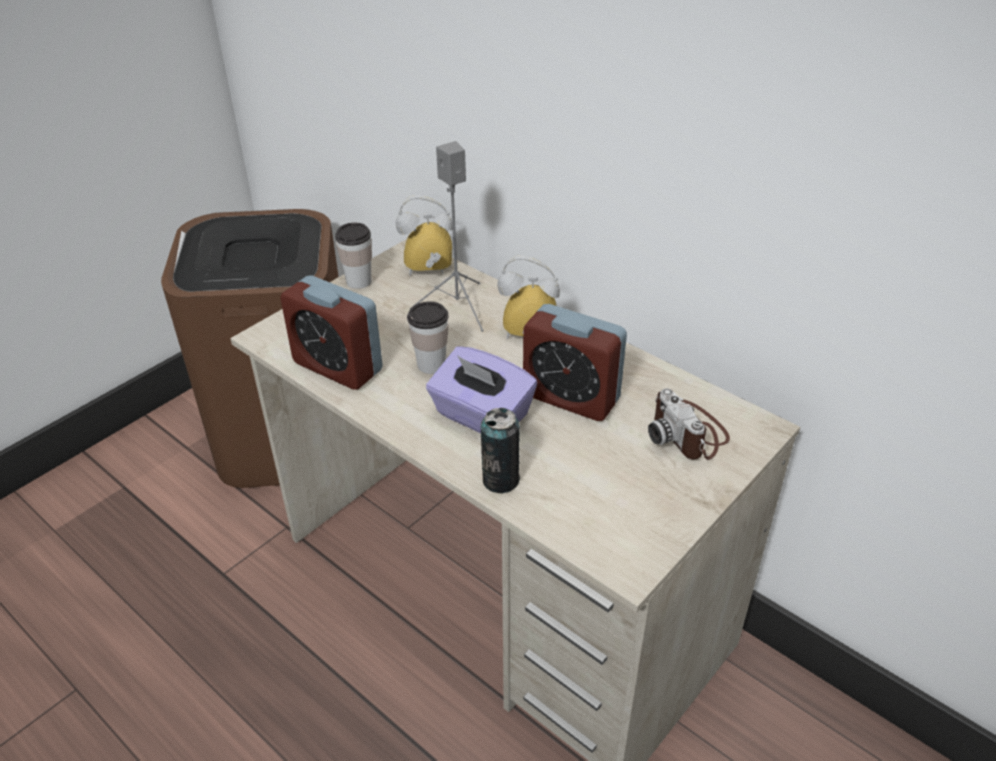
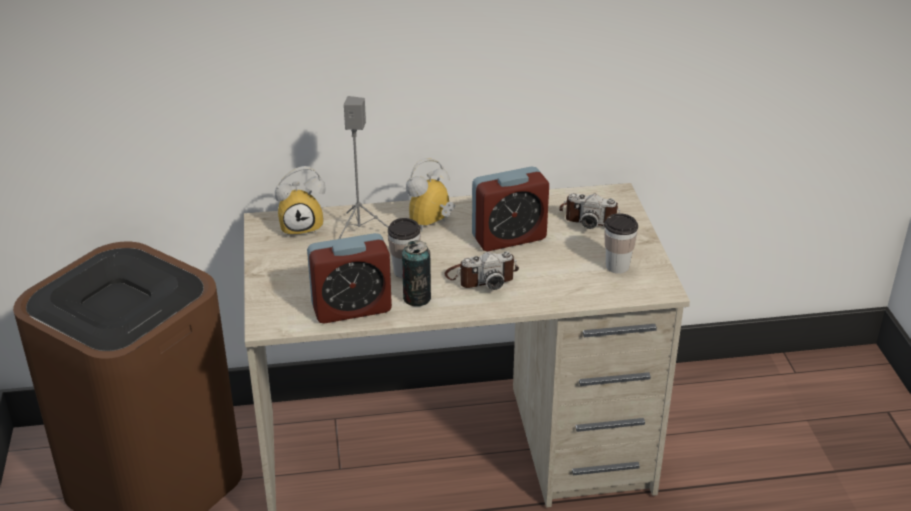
camera: 50 degrees left, 5 degrees down
(359, 281) = (265, 257): cup -> cup (617, 266)
(428, 273) = (302, 226): alarm clock -> alarm clock turned 135 degrees counterclockwise
(481, 416) = (481, 276): purple tissue box -> camera
(500, 480) = (545, 296): can -> can (417, 298)

